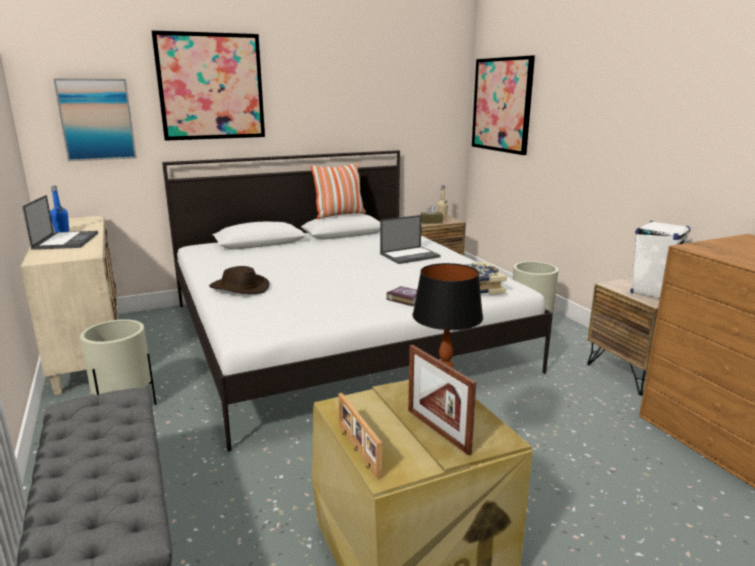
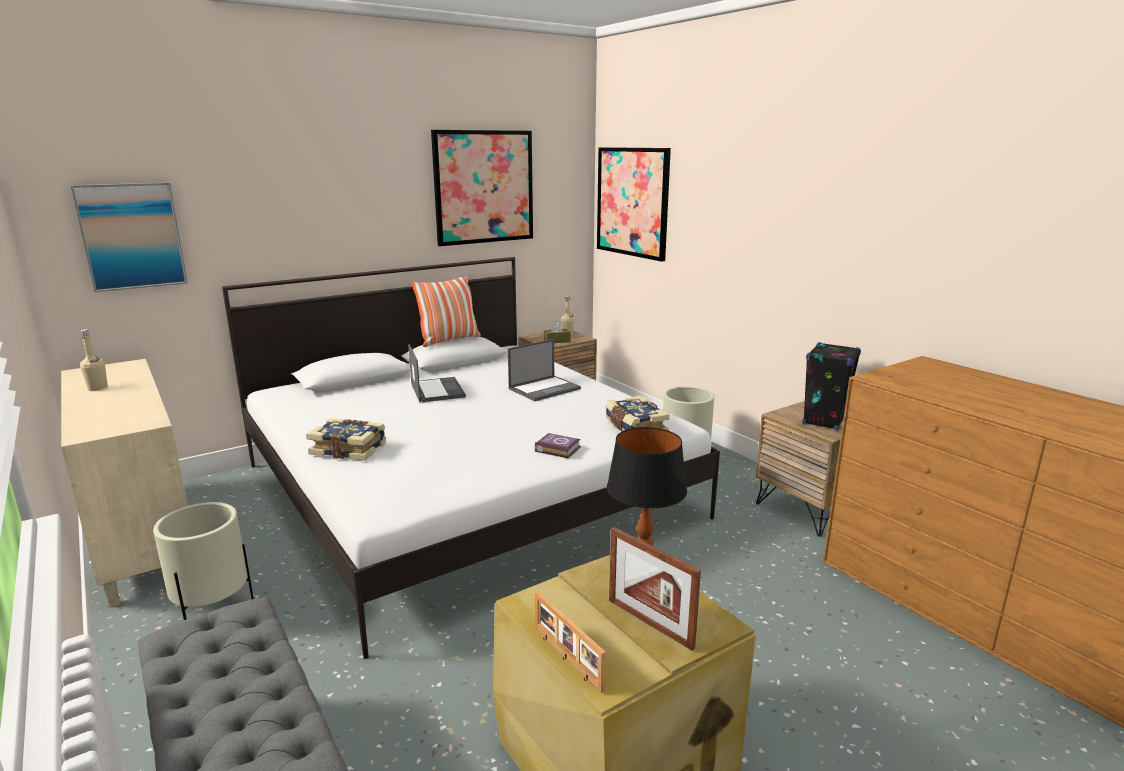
camera: 10 degrees left, 0 degrees up
(62, 231) = (97, 388): blue bottle -> beige bottle
(66, 241) = (109, 402): laptop -> laptop (437, 390)
(211, 87) = (281, 189): picture -> picture (484, 187)
(239, 288) = (349, 449): brown hat -> book
(651, 292) = (823, 421): white speaker -> black speaker

